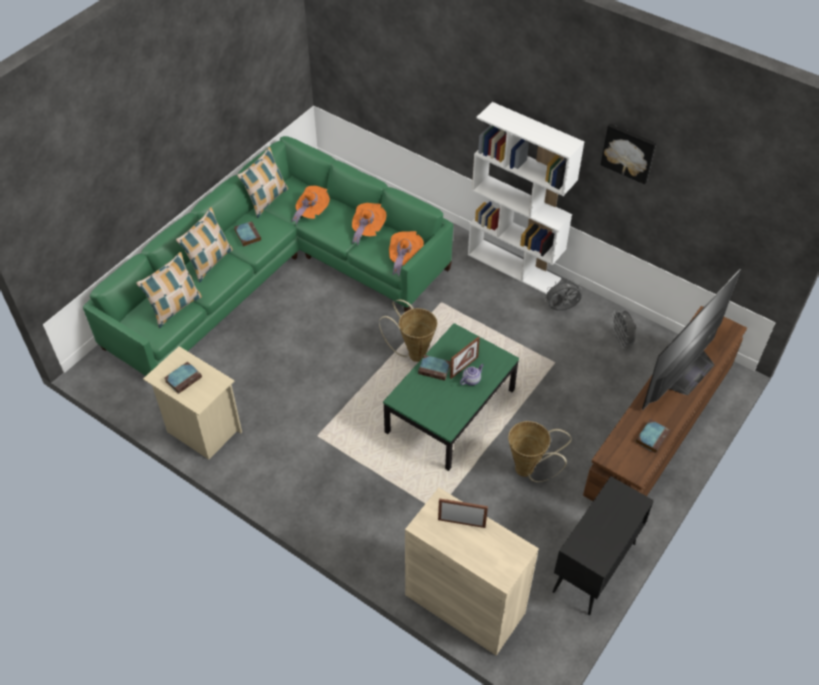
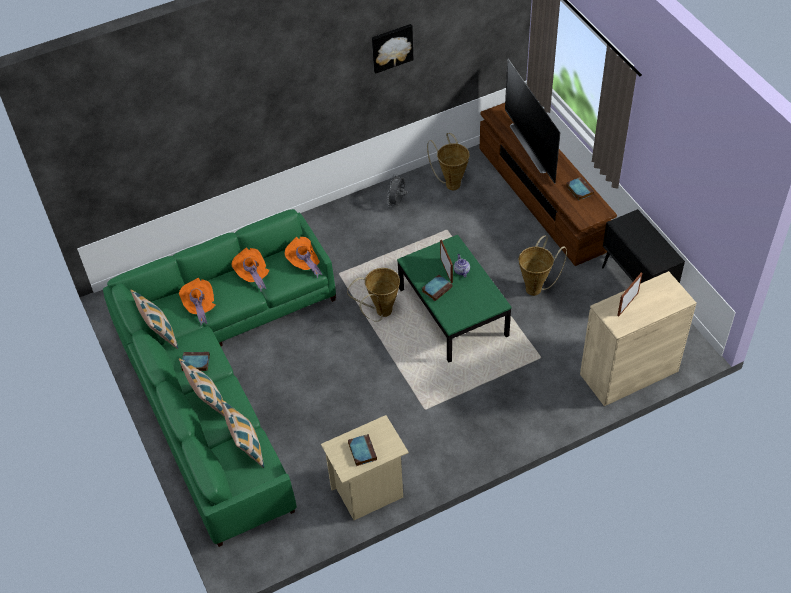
camera: 60 degrees left, 0 degrees up
(514, 266) = (333, 212): white bookcase -> none
(621, 341) = (451, 183): grey fan -> basket

